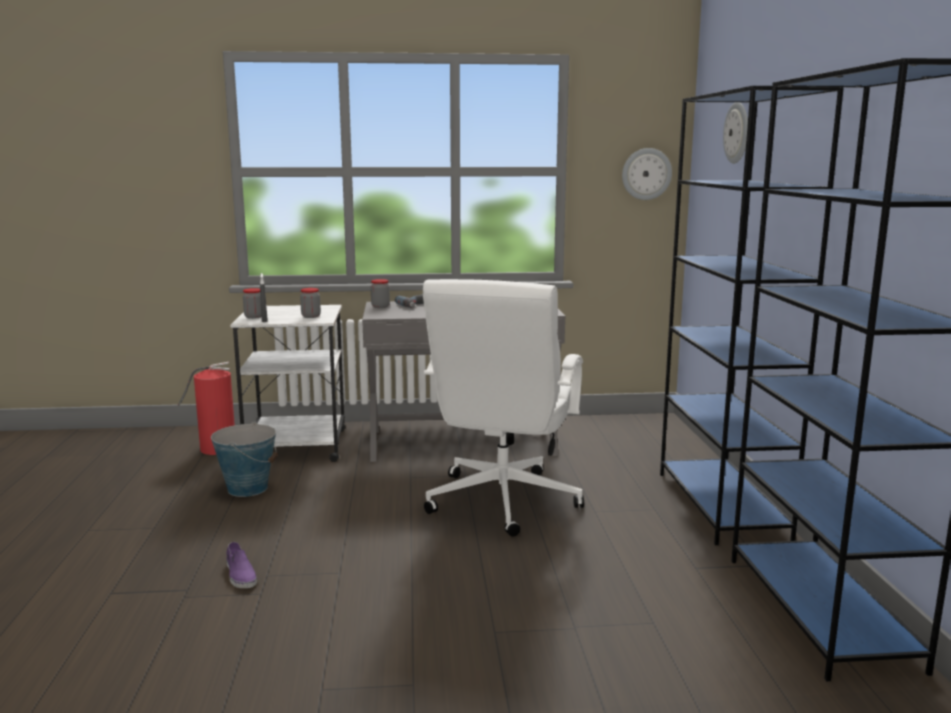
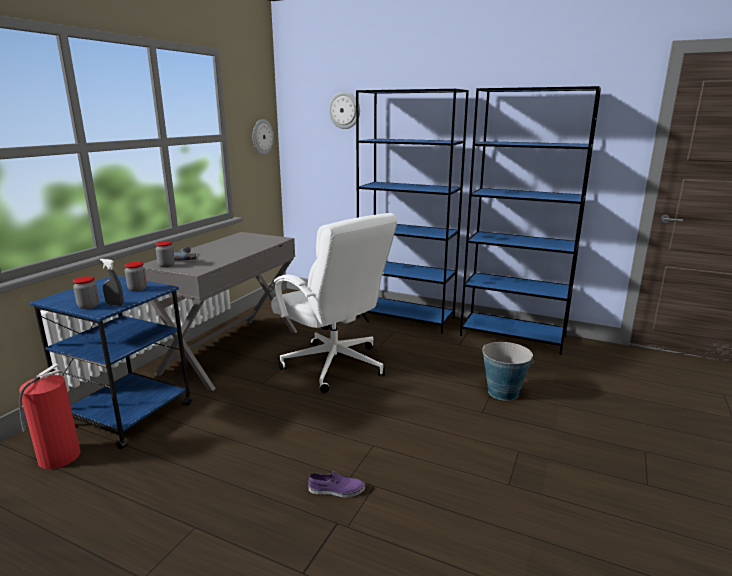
camera: 60 degrees left, 5 degrees up
(248, 488) = (181, 457): bucket -> bucket (503, 392)
(298, 446) = (129, 413): white cart -> blue cart

